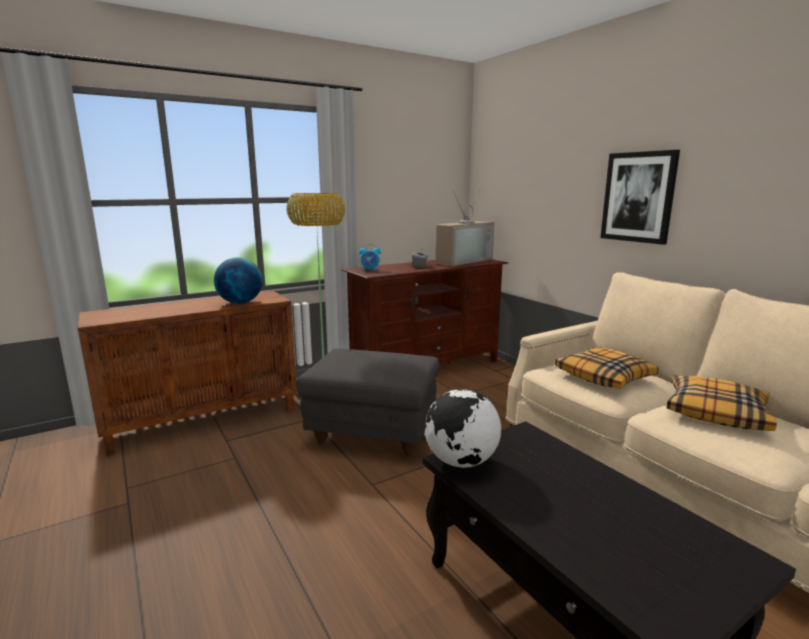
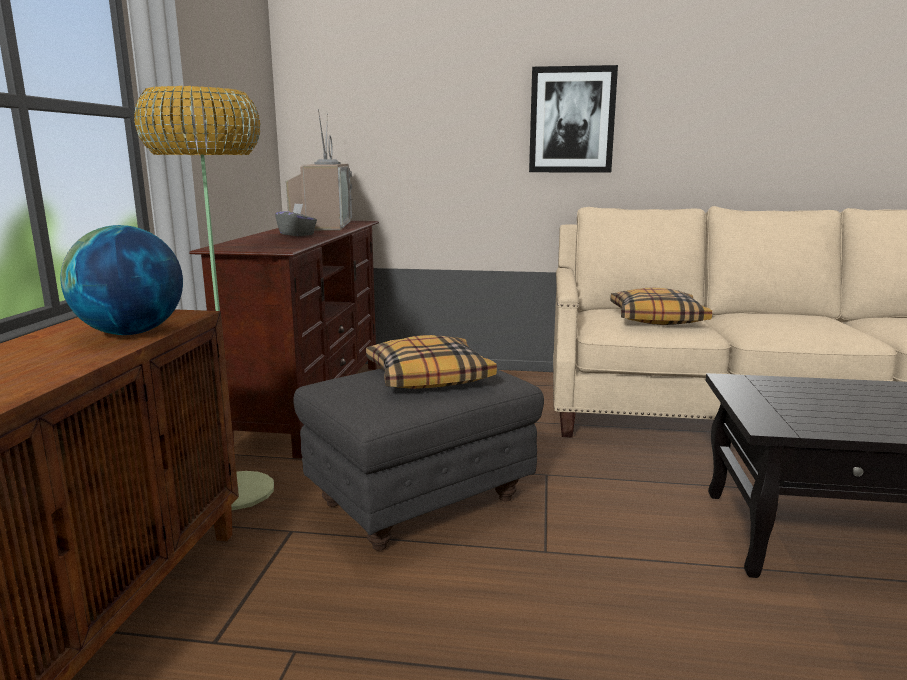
camera: 50 degrees left, 0 degrees up
(370, 270) = (250, 246): alarm clock -> none
(460, 461) = (779, 422): globe -> none
(716, 413) = (774, 319): pillow -> pillow (428, 377)

